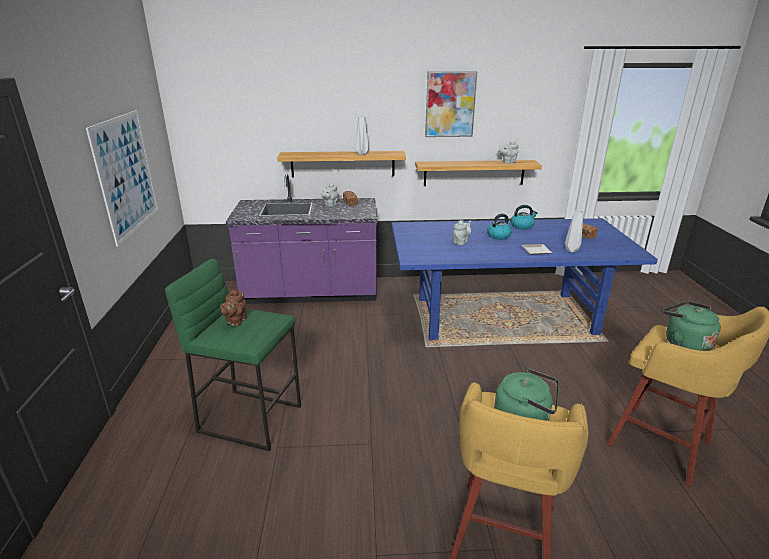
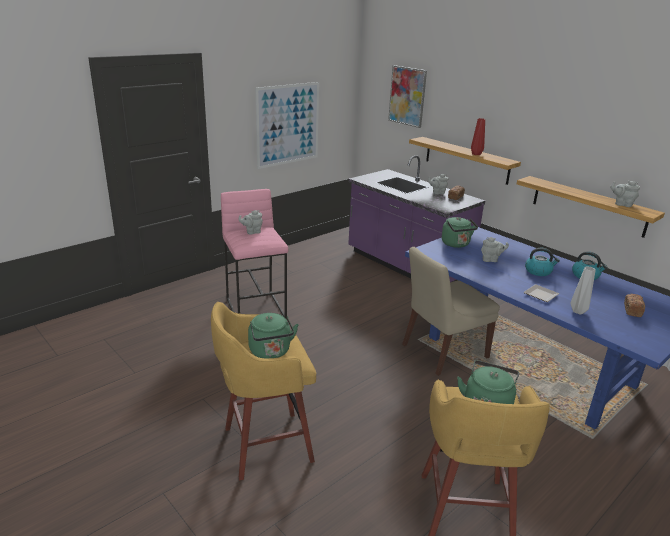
camera: 50 degrees right, 0 degrees up
(235, 321) = (252, 232): brown teapot -> grey teapot
(251, 418) = (256, 308): green stool -> pink stool
(363, 154) = (476, 154): grey vase -> red vase
(417, 241) = (456, 244): none -> green kettle
(450, 104) = (575, 124): picture -> picture (407, 96)
(455, 345) = (442, 352): none -> beige chair

